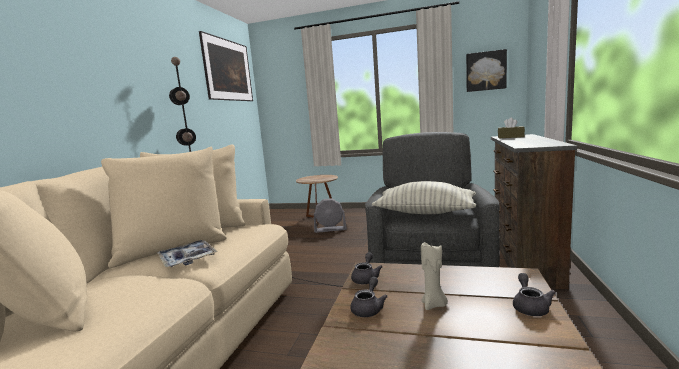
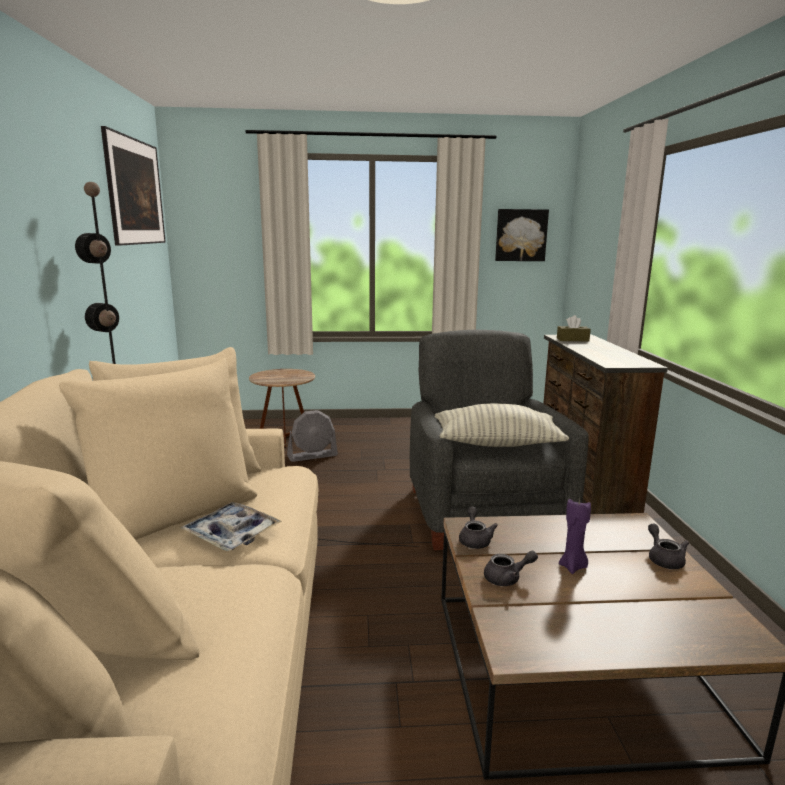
camera: 20 degrees left, 5 degrees up
(368, 308) = (507, 578): grey teapot -> grey teapot turned 75 degrees clockwise
(434, 305) = (573, 567): beige candle -> purple candle

